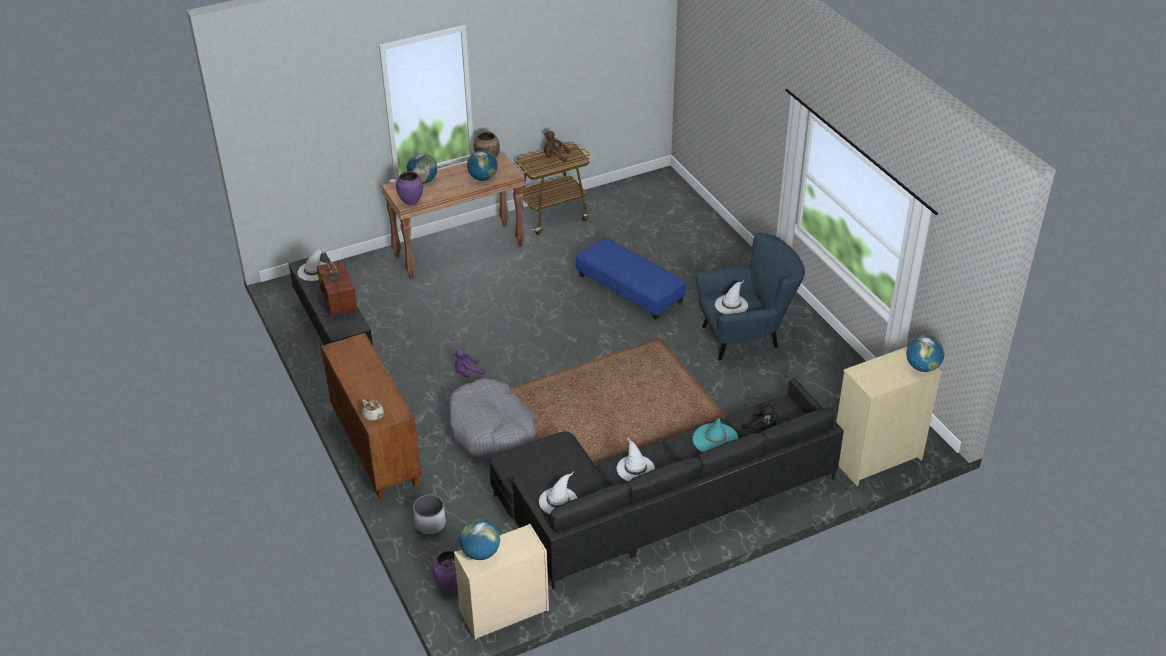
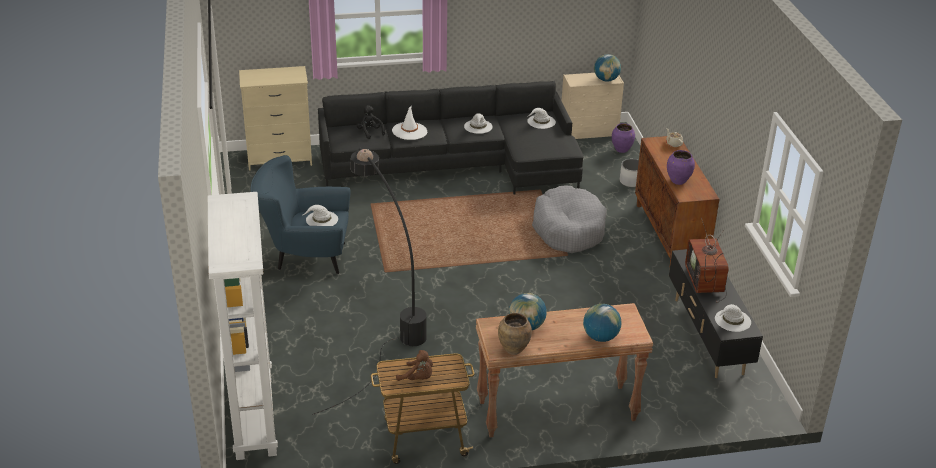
camera: 165 degrees left, 5 degrees down
(411, 201) = (619, 312): purple vase -> purple vase (678, 181)
(467, 373) = (578, 277): purple plush toy -> none
(629, 288) = (385, 325): blue ottoman -> black floor lamp
(686, 205) = (253, 416): none -> white bookcase
(715, 439) = (409, 131): turquoise hat -> white hat
(922, 367) = (250, 74): globe -> none

